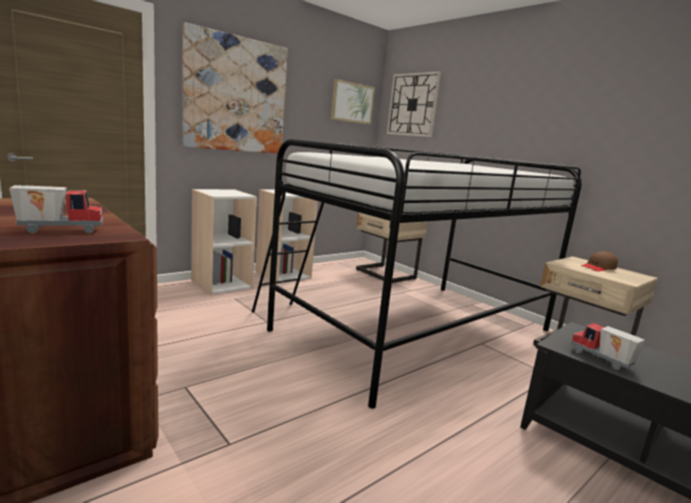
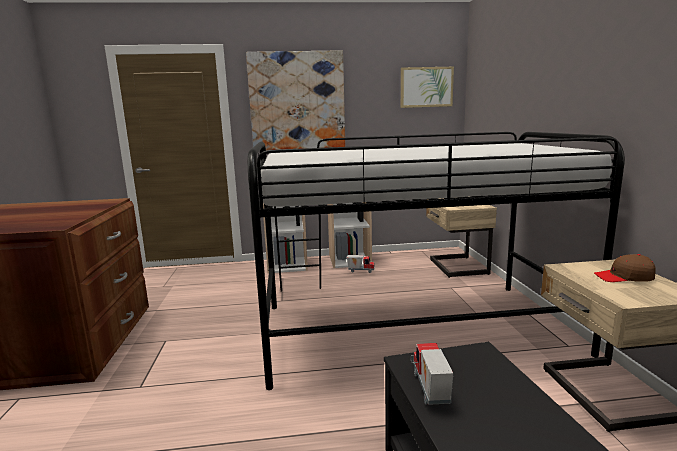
camera: 35 degrees right, 0 degrees up
(61, 230) = (40, 222): toy truck -> toy truck (361, 270)
(413, 105) = (486, 78): wall clock -> none

